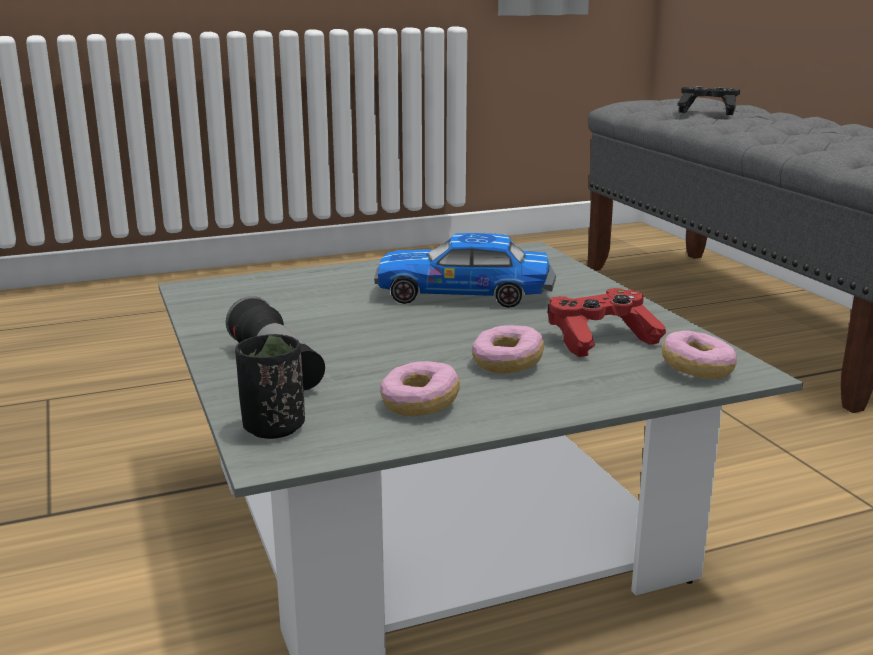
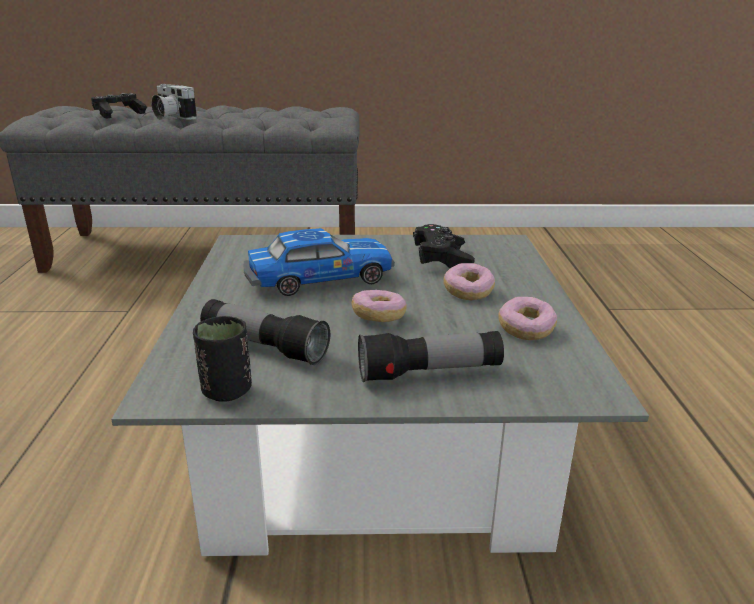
camera: 70 degrees left, 5 degrees up
(273, 428) = (552, 388): black cup -> black cup (226, 391)
(292, 301) = (264, 347): none -> flashlight
(465, 294) = (318, 279): toy car -> toy car turned 135 degrees counterclockwise
(601, 339) = (441, 260): red game controller -> black game controller
(697, 370) = (502, 249): donut -> donut (379, 316)
(737, 122) = (171, 117): none -> camera

